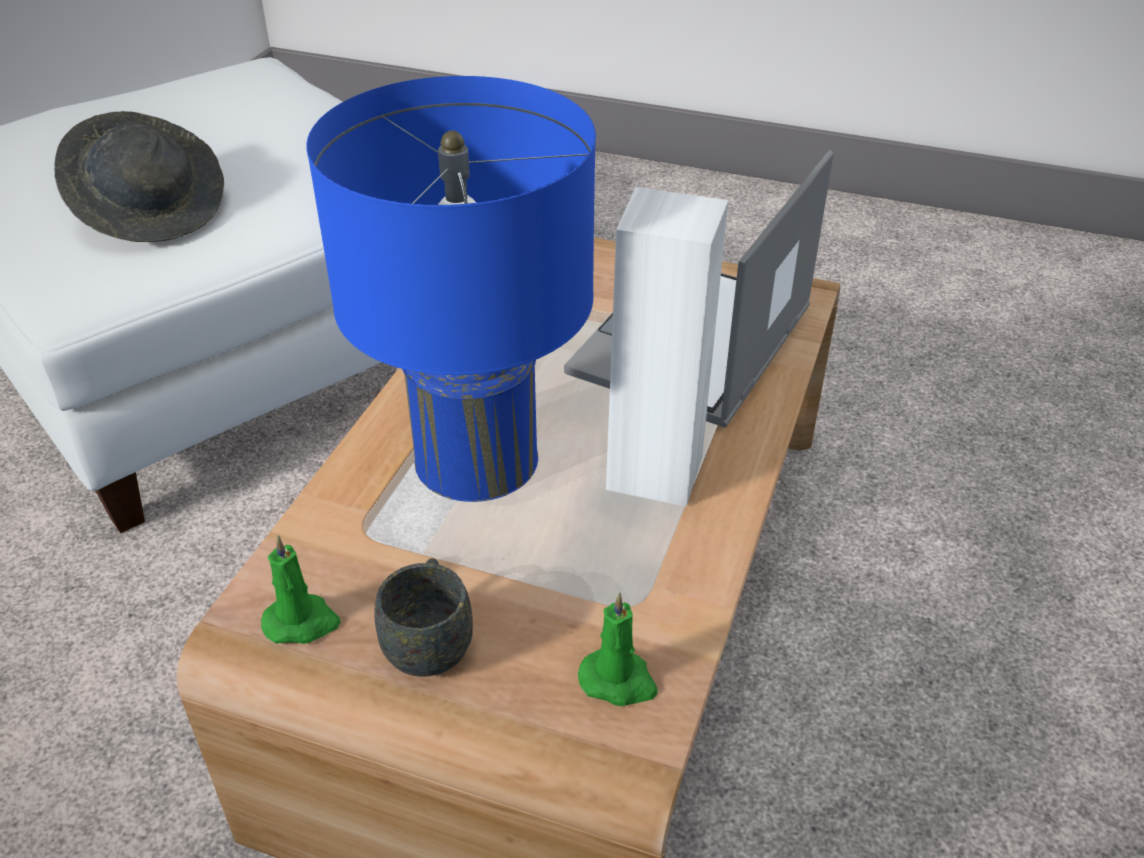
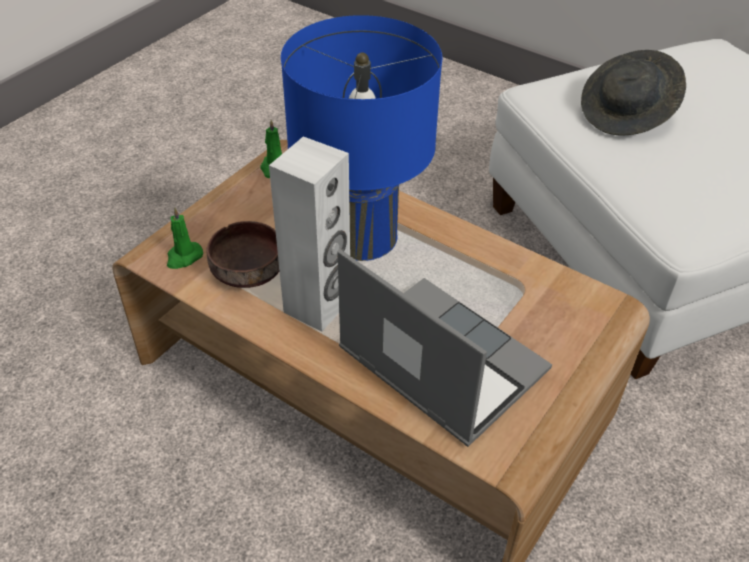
camera: 105 degrees right, 5 degrees up
(430, 641) = (242, 203): grey mug -> none
(617, 574) = (248, 272): none -> brown bowl

